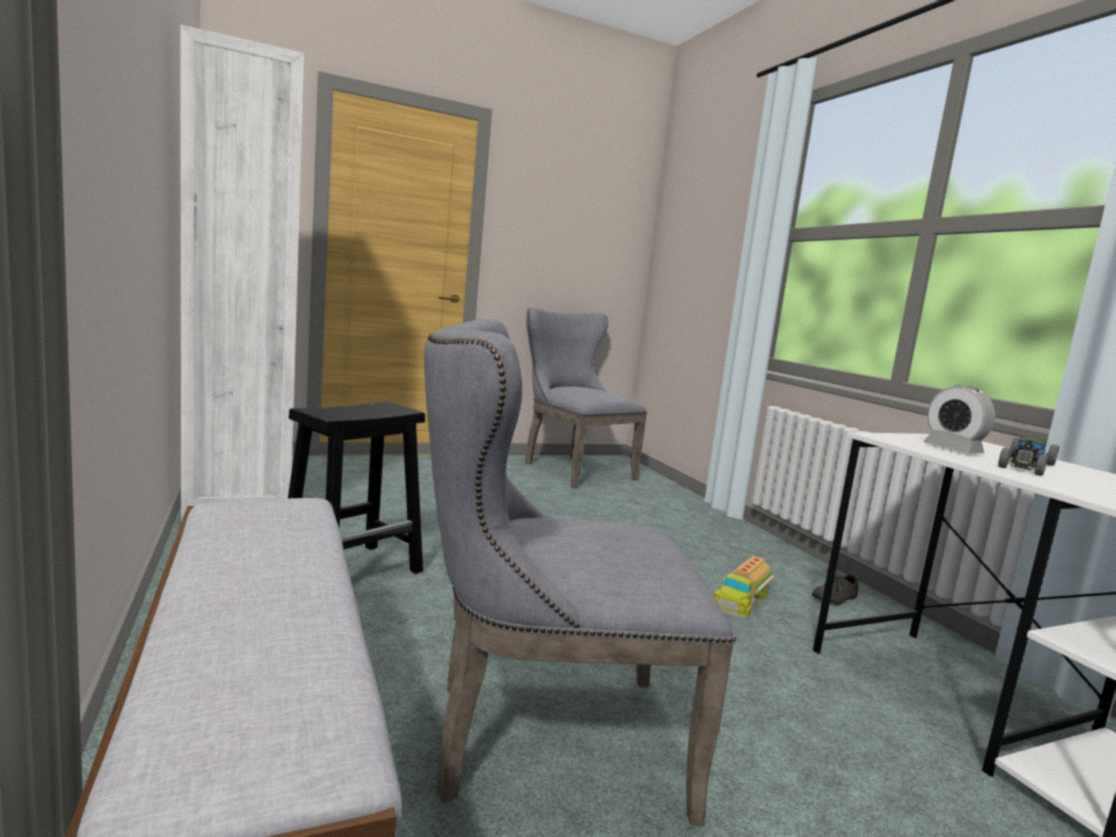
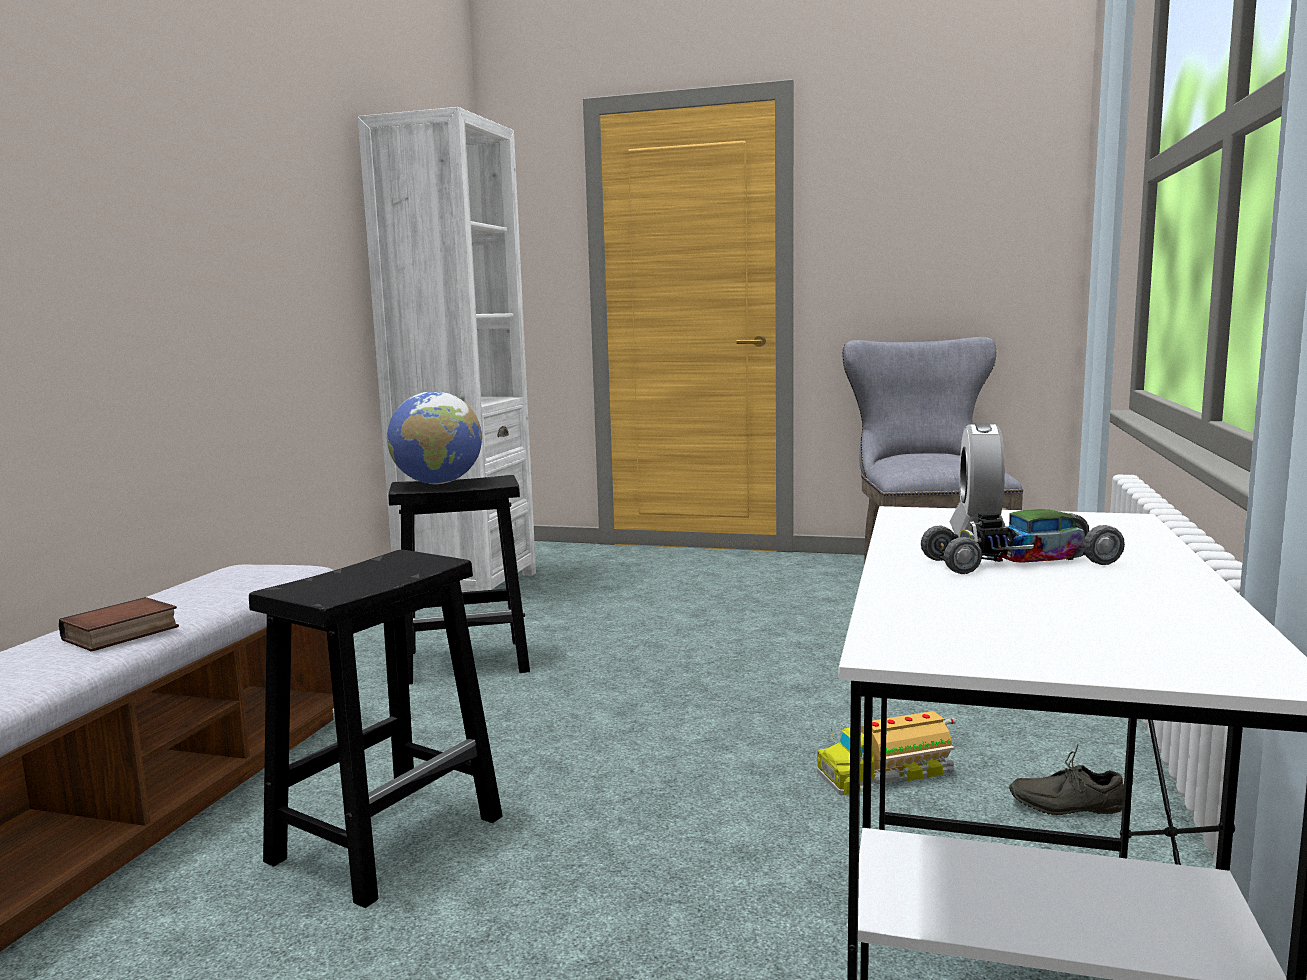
camera: 40 degrees right, 0 degrees up
(297, 602) = (121, 634): none -> book
(344, 410) = (438, 483): none -> globe
(540, 739) = (389, 837): grey chair -> black stool

